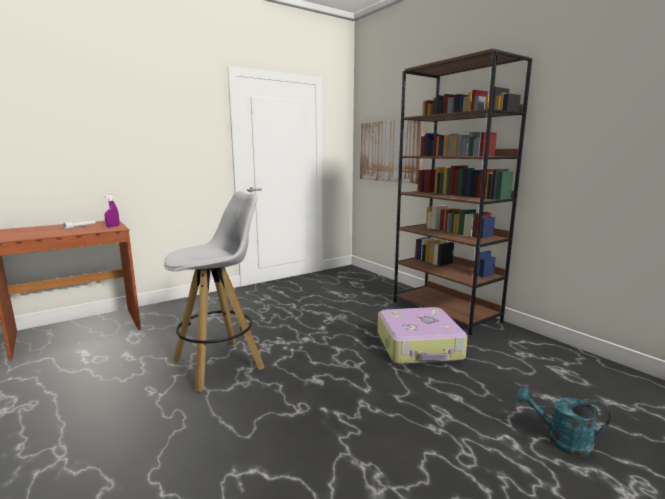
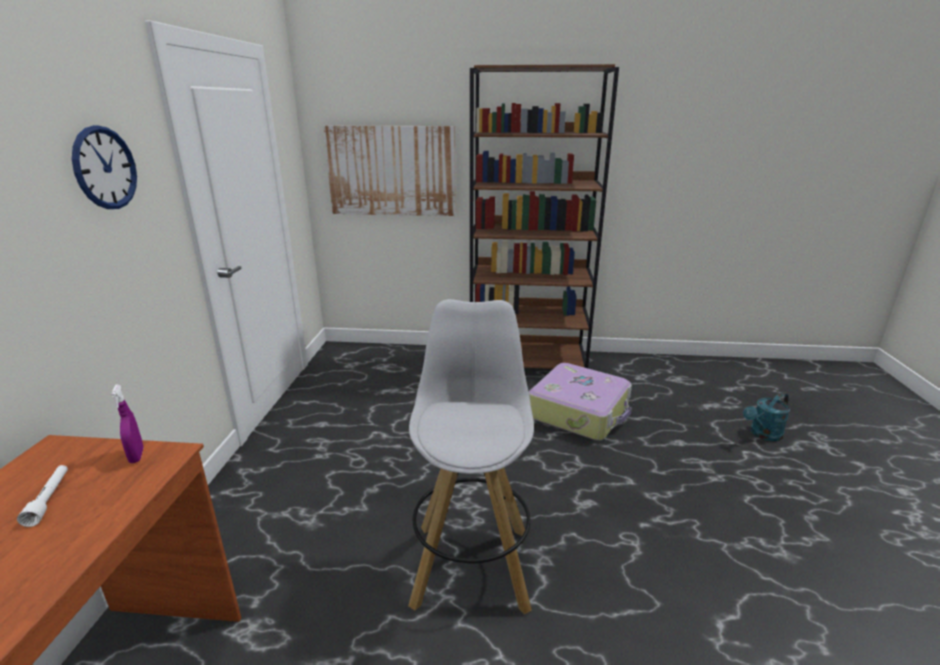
camera: 50 degrees left, 10 degrees up
(182, 125) = (105, 168): none -> wall clock

